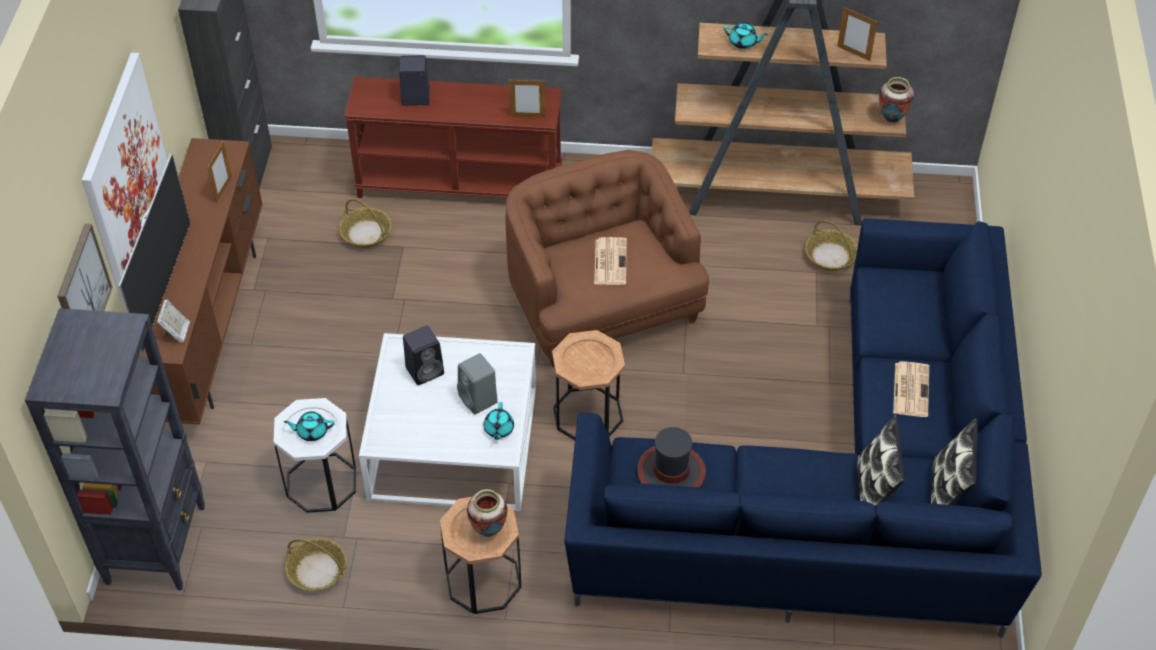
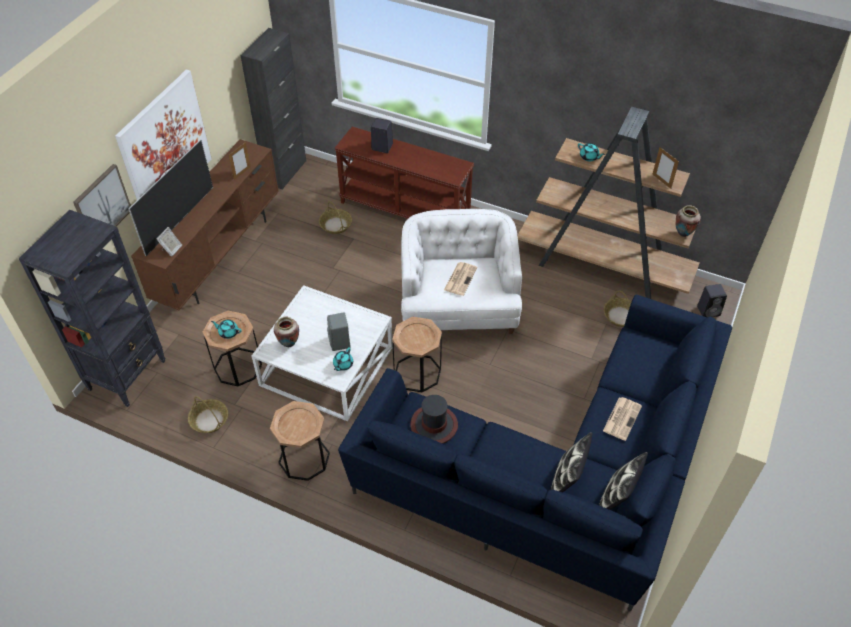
camera: 20 degrees right, 0 degrees up
(321, 482) = (238, 367): white side table -> brown side table
(425, 370) = (317, 315): black speaker -> black speaker (709, 311)
(488, 531) = (302, 427): vase -> vase (289, 344)
(527, 116) = (444, 174): picture frame -> none
(601, 304) = (458, 306): brown armchair -> white armchair

